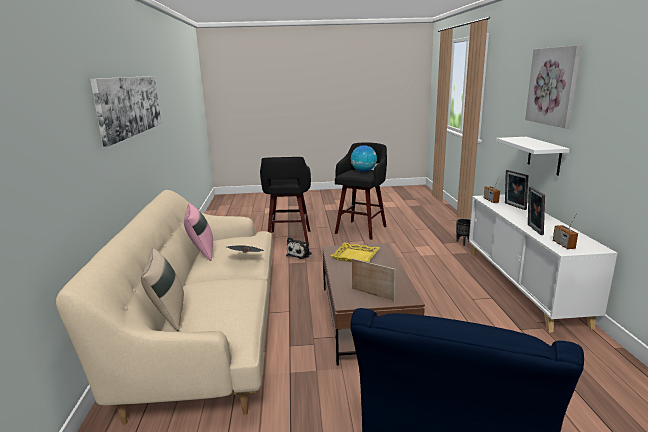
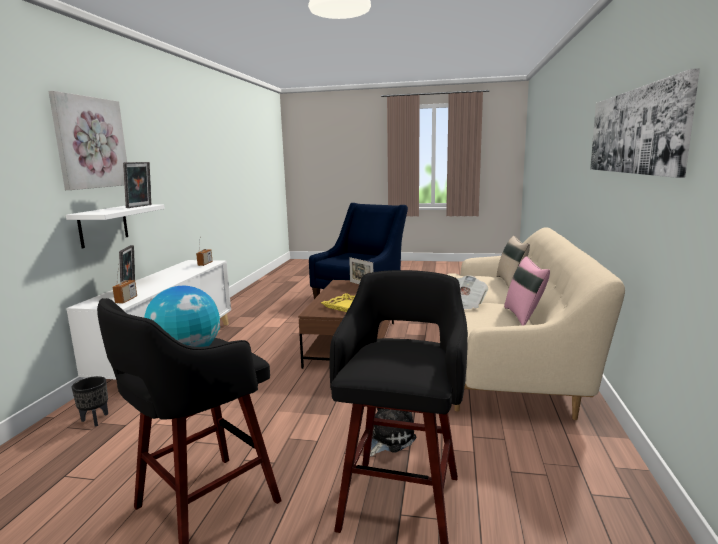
camera: 165 degrees left, 5 degrees down
(533, 229) = (191, 272): picture frame -> picture frame (140, 206)

